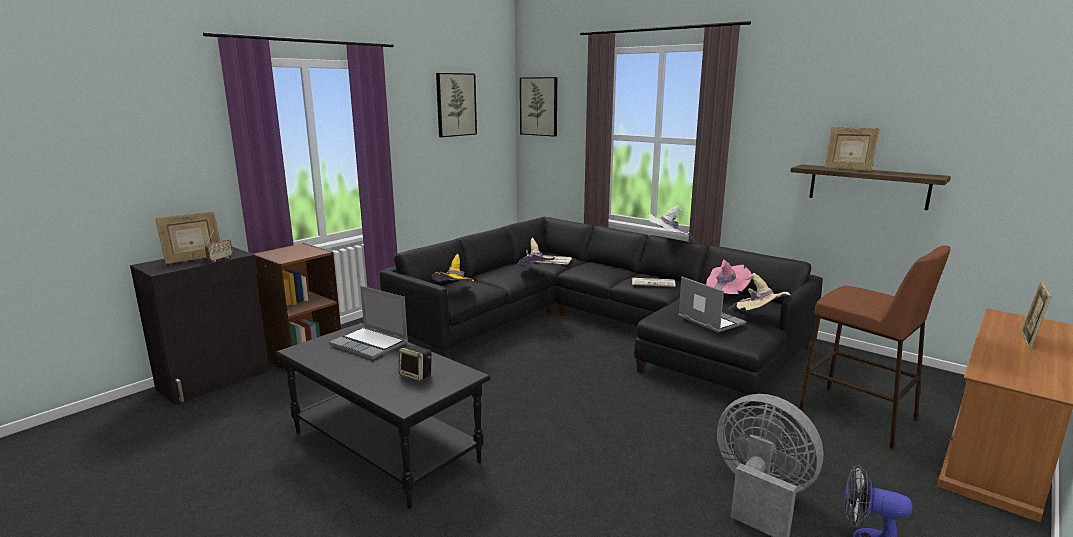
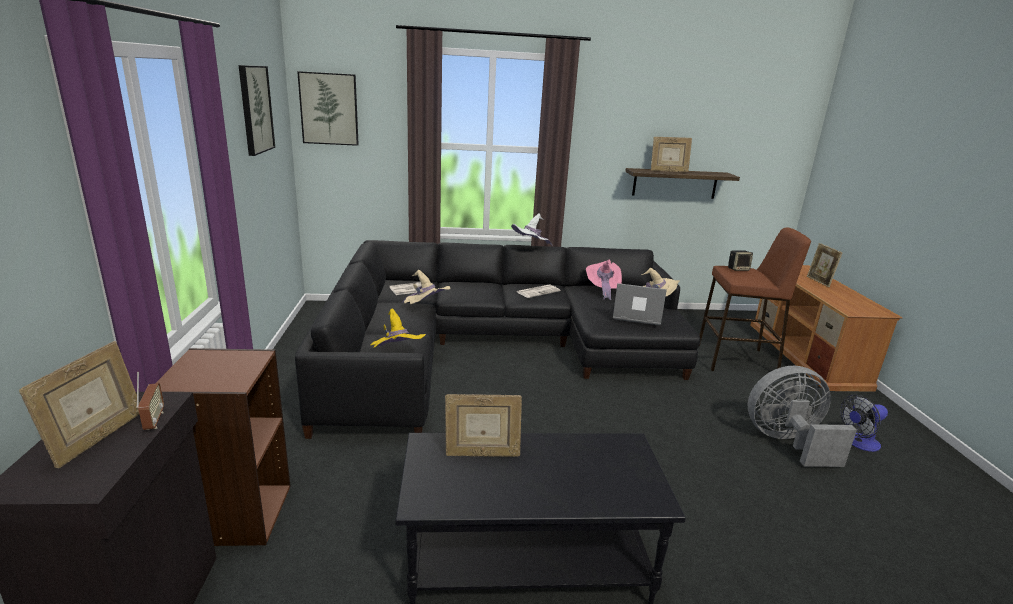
camera: 45 degrees left, 5 degrees up
(370, 344) = (481, 454): laptop -> picture frame
(416, 375) = (598, 466): speaker -> speaker (738, 269)

